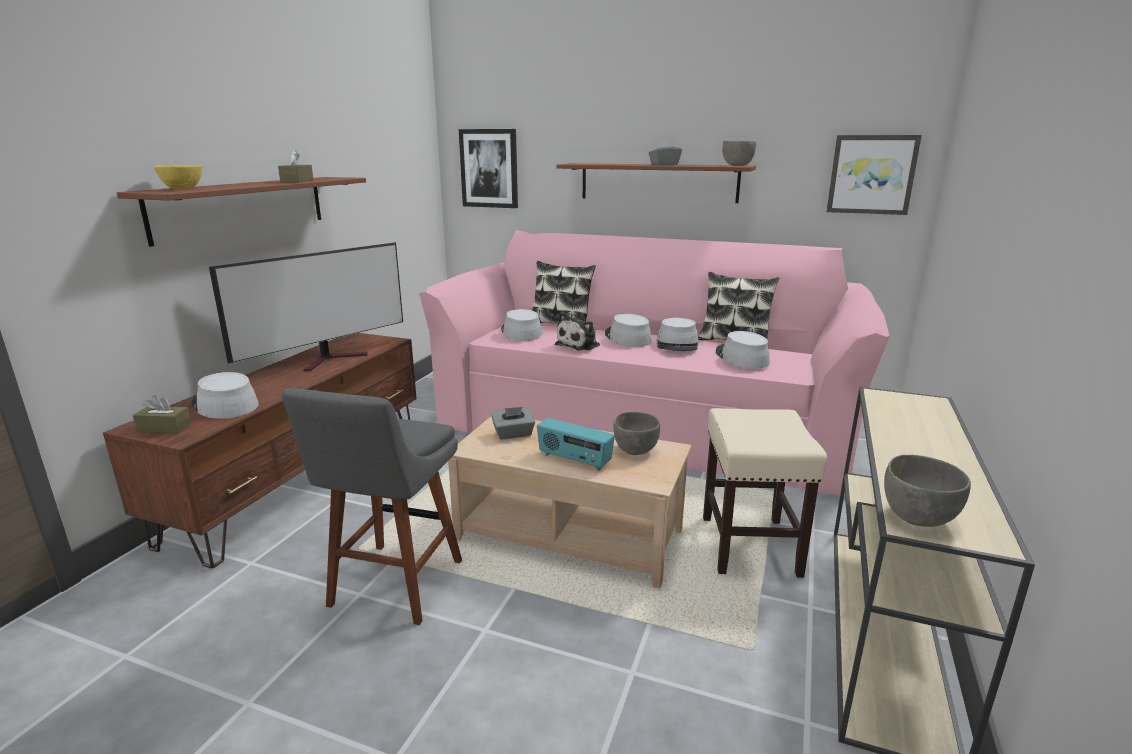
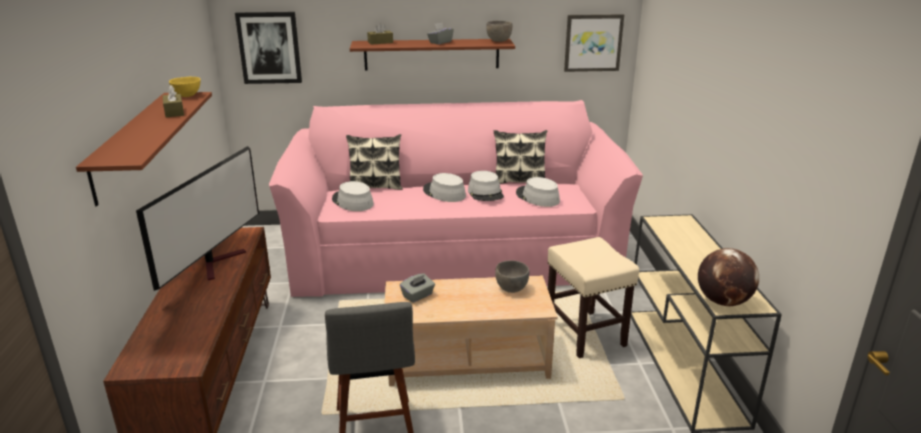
camera: 25 degrees left, 5 degrees up
(164, 428) = (156, 362): brown tissue box -> brown tissue box (380, 42)
(183, 189) = (122, 150): yellow bowl -> yellow bowl (187, 95)
(224, 404) = (180, 328): grey hat -> none
(574, 460) = (478, 306): radio -> none
(580, 345) = (413, 207): plush toy -> none
(917, 517) = (723, 301): grey bowl -> globe

